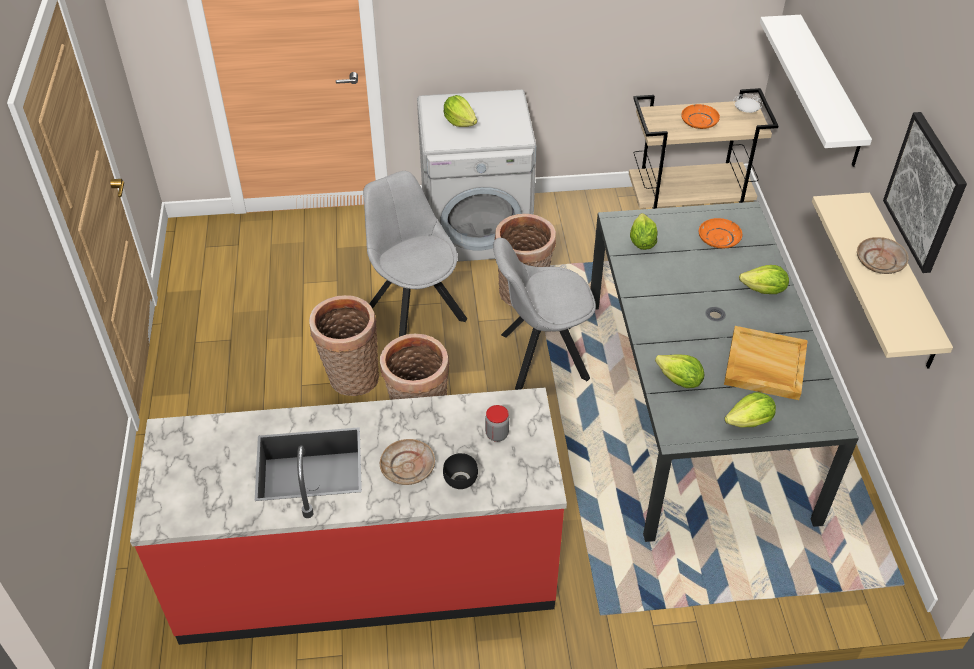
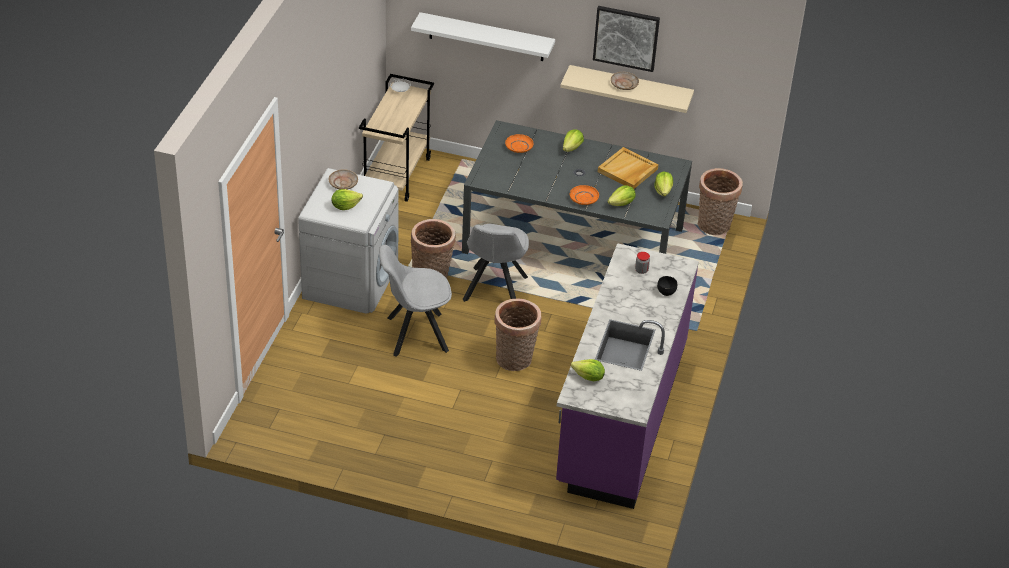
camera: 70 degrees left, 5 degrees down
(350, 379) = (461, 383): basket -> basket (714, 227)
(367, 569) = (620, 414): red counter -> purple counter
(408, 467) = (647, 308): beige plate -> beige plate (343, 183)
(641, 242) = (503, 177): lettuce -> lettuce (588, 377)
(699, 121) = (397, 113): orange plate -> orange plate (584, 198)

